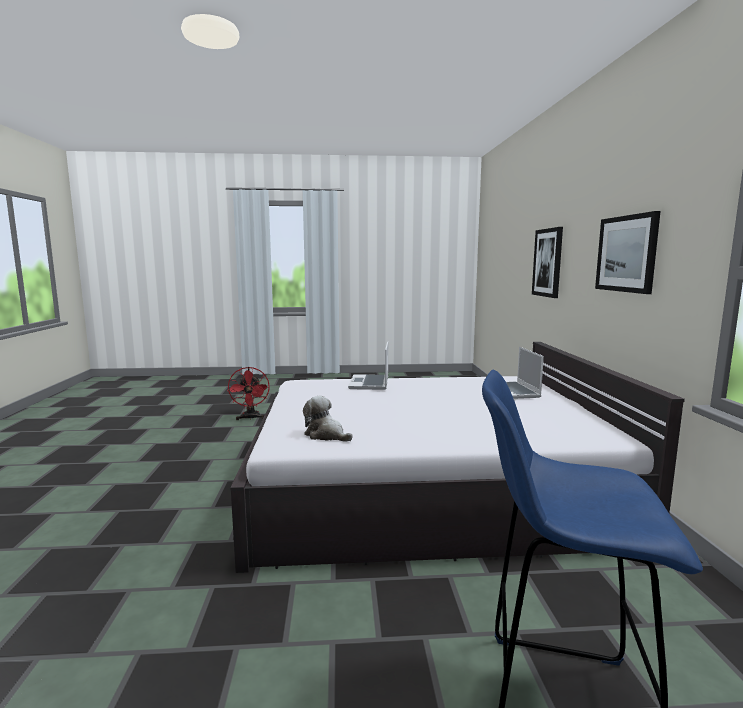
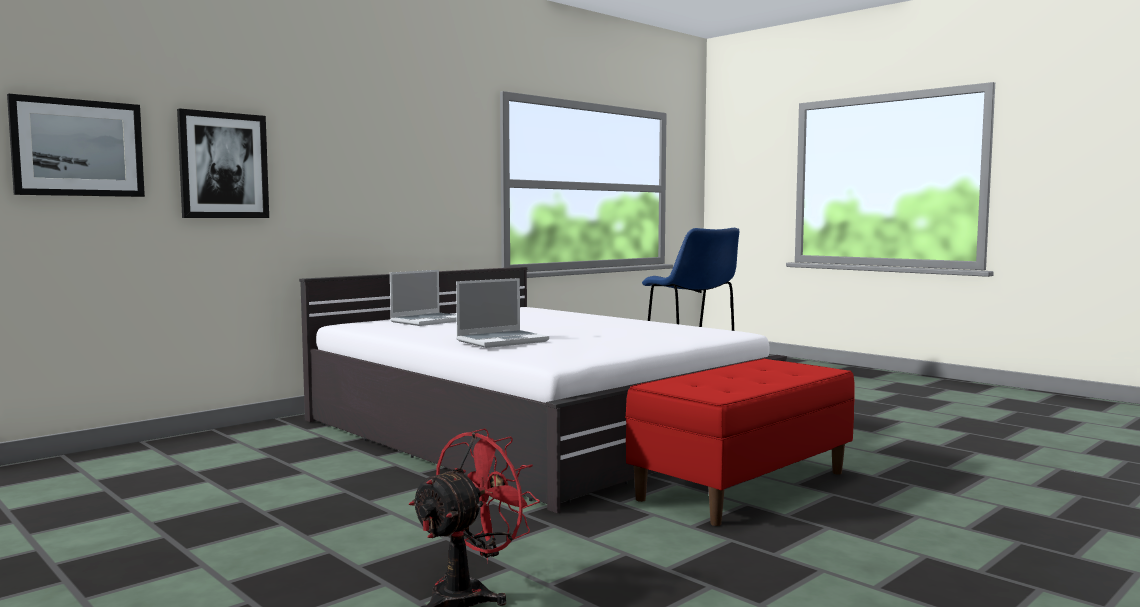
camera: 130 degrees left, 5 degrees down
(213, 493) = (743, 485): none -> red bench
(326, 435) = (684, 330): plush toy -> none
(626, 253) = (401, 164): picture -> picture (78, 148)

